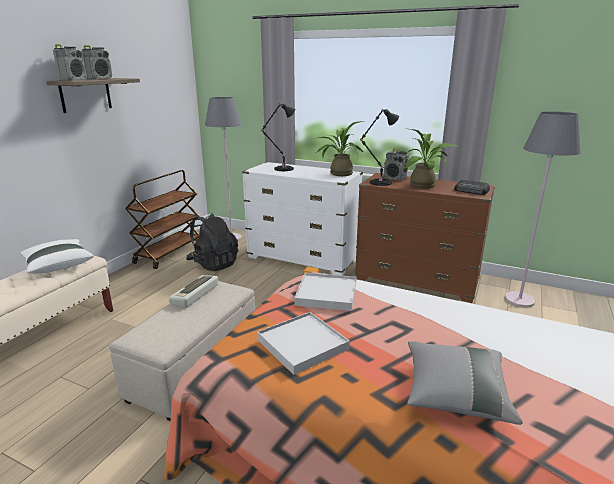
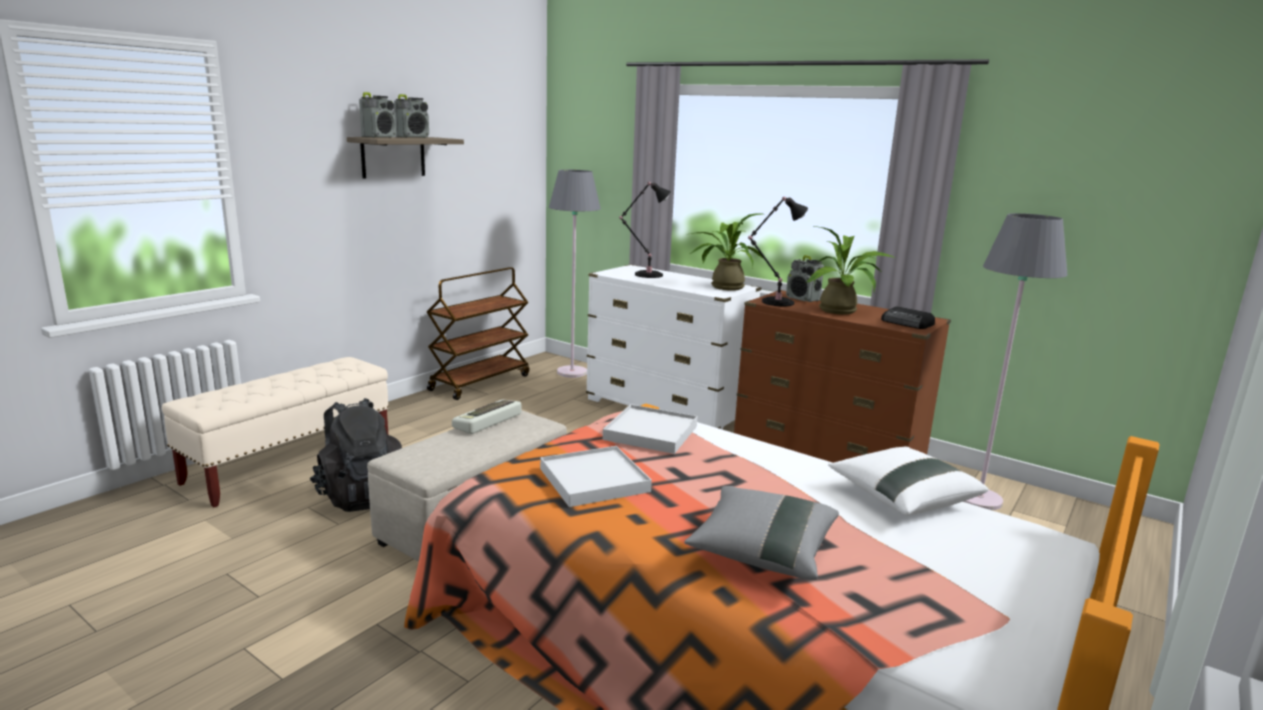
camera: 10 degrees right, 5 degrees down
(58, 265) = (327, 370): white pillow -> white pillow (902, 498)
(213, 264) = (536, 402): black backpack -> black backpack (361, 495)

